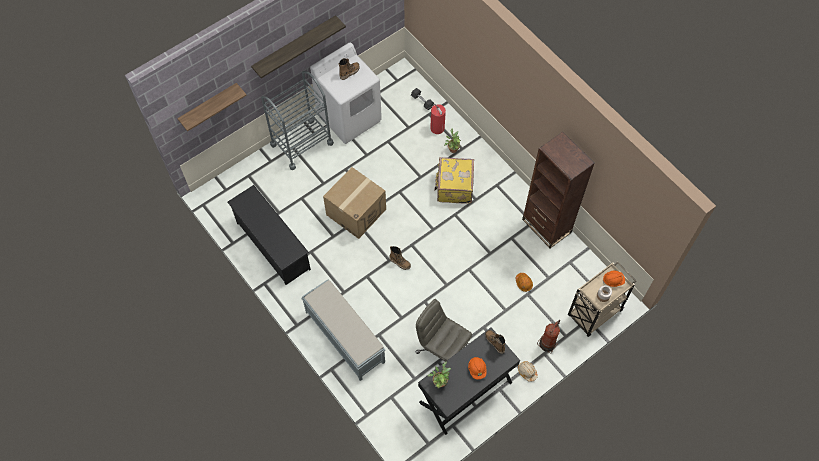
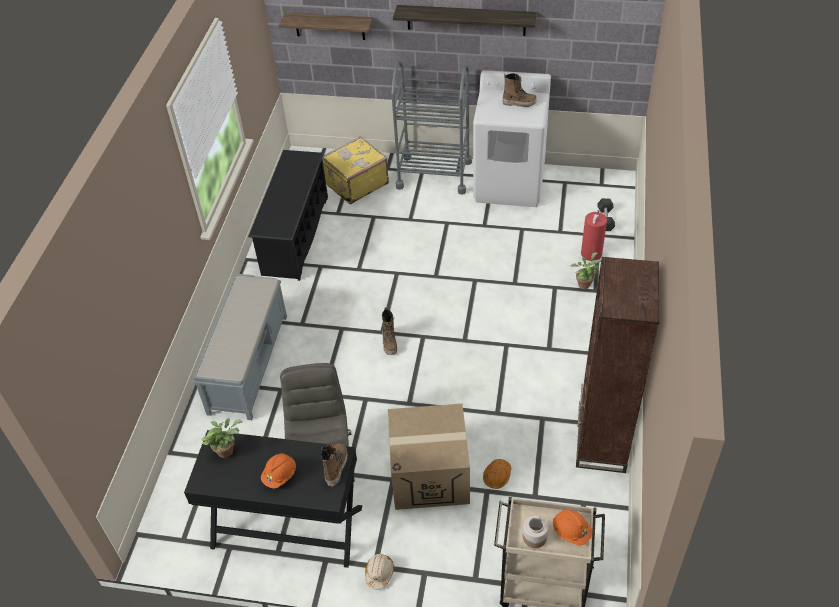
camera: 50 degrees right, 15 degrees down
(356, 212) = (408, 265): cardboard box -> cardboard box (430, 474)
(454, 187) = (538, 319): yellow suitcase -> yellow suitcase (356, 183)
(548, 343) = (443, 566): fire extinguisher -> none

